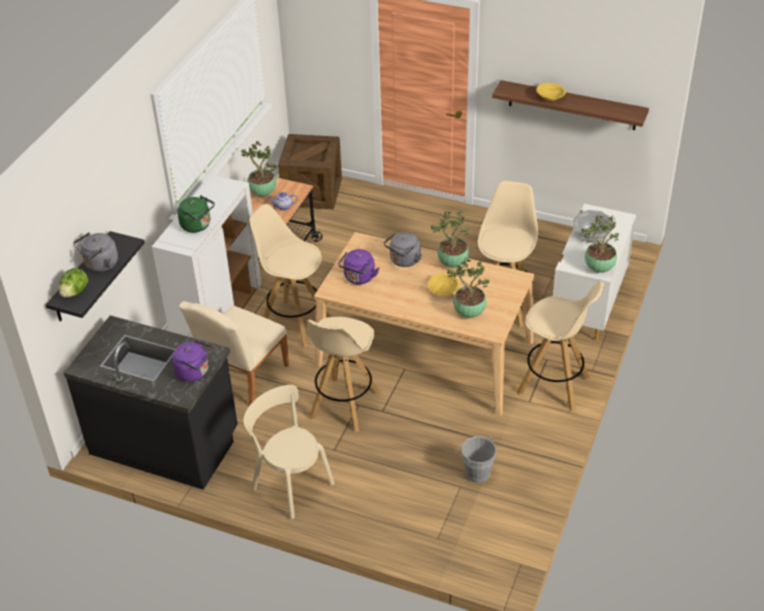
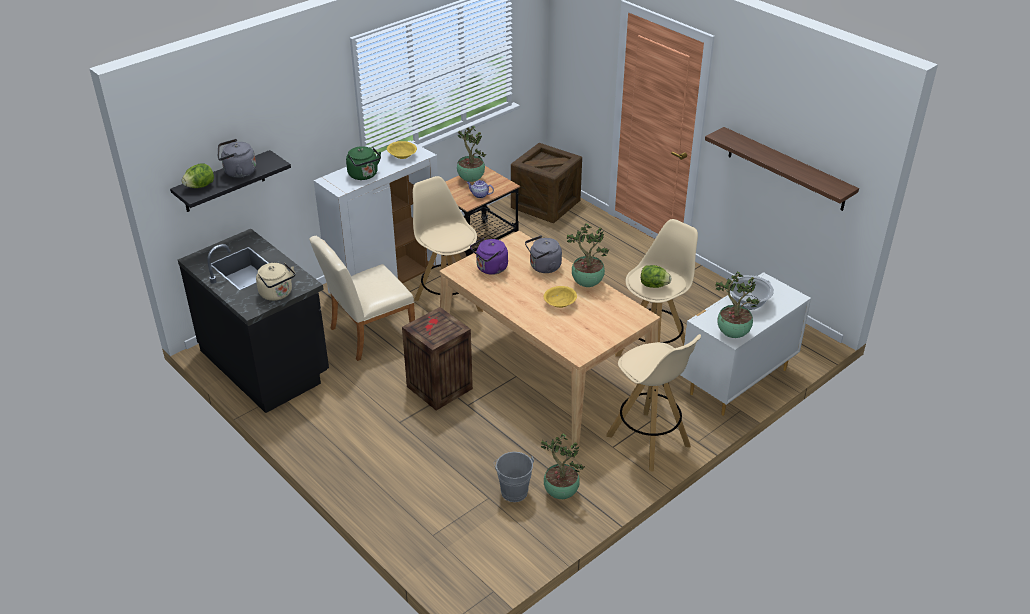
camera: 25 degrees right, 5 degrees down
(194, 372) = (277, 294): purple kettle -> beige kettle
(290, 483) = (340, 436): beige chair -> none
(344, 405) = (438, 387): beige stool -> crate
(468, 313) = (567, 330): potted plant -> potted plant (560, 493)
(507, 246) = (653, 285): none -> lettuce
(550, 97) = (761, 153): yellow bowl -> yellow bowl (402, 156)

